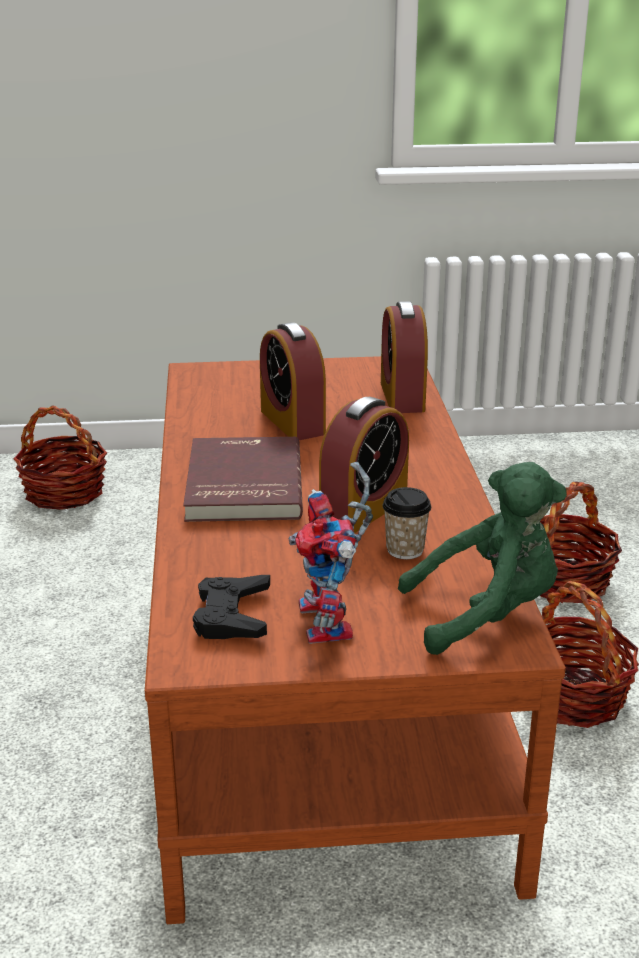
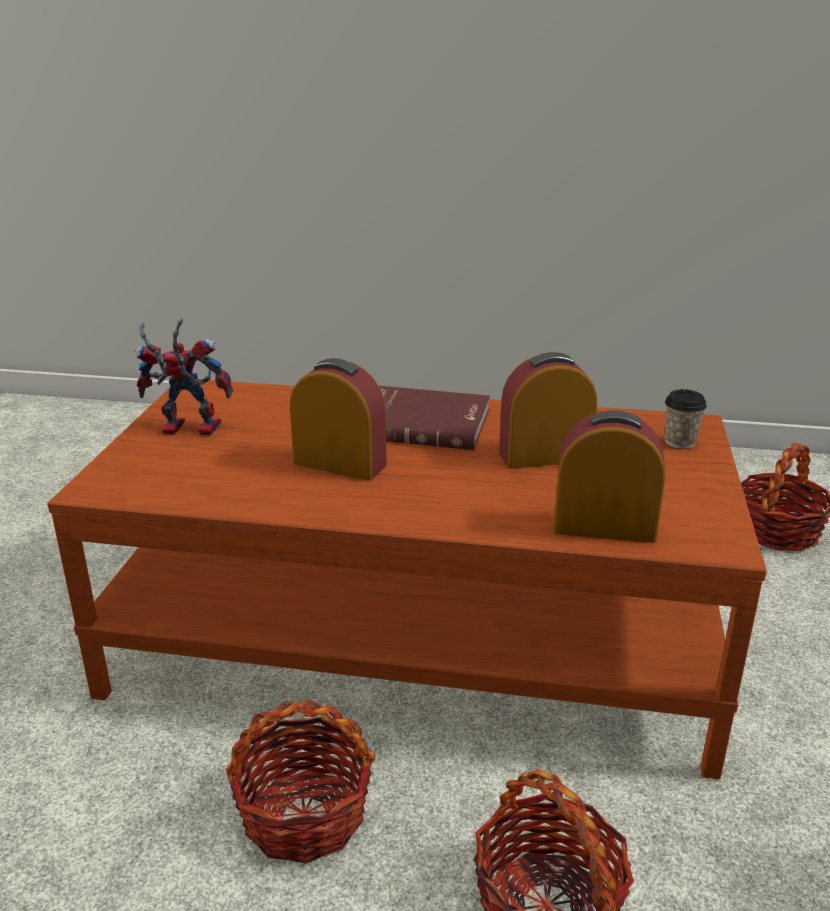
camera: 105 degrees right, 0 degrees up
(232, 615) = (229, 403): black game controller -> none
(363, 510) = (340, 464): alarm clock -> alarm clock turned 150 degrees clockwise
(405, 550) = (259, 470): cup -> cup (680, 442)
(486, 614) = (139, 485): green plush toy -> none

